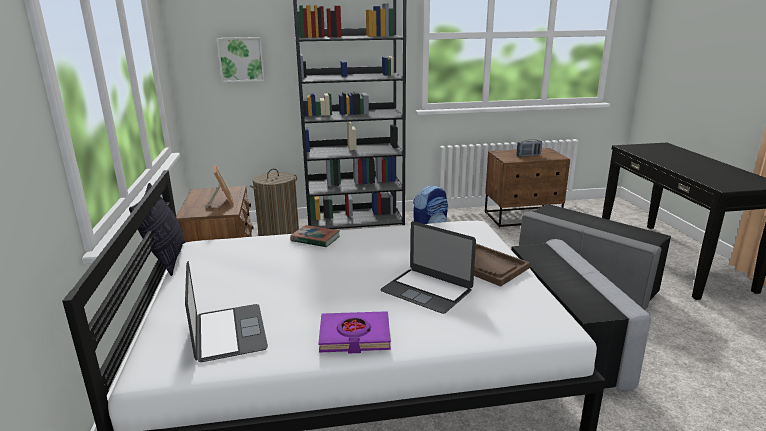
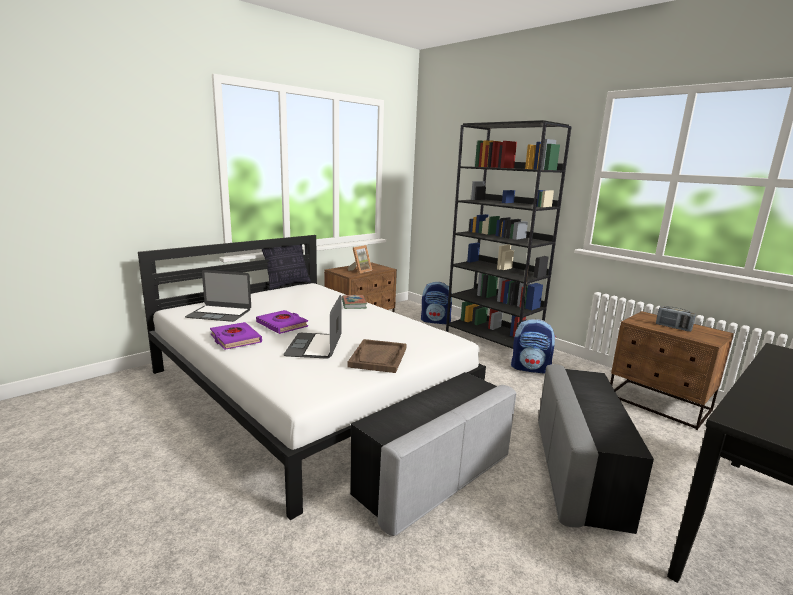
camera: 55 degrees right, 5 degrees down
(229, 332) = (219, 313): laptop -> laptop turned 60 degrees clockwise
(241, 59) = (450, 182): picture -> none
(279, 233) = (436, 321): laundry basket -> backpack
(339, 295) = (282, 325): none -> purple book

